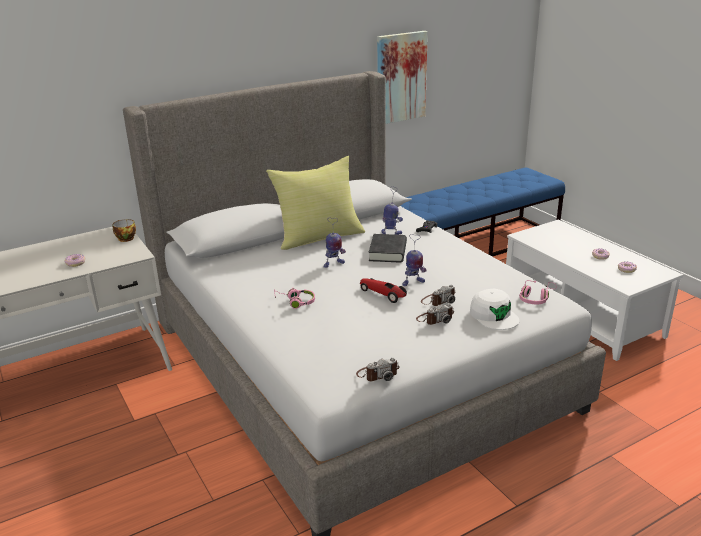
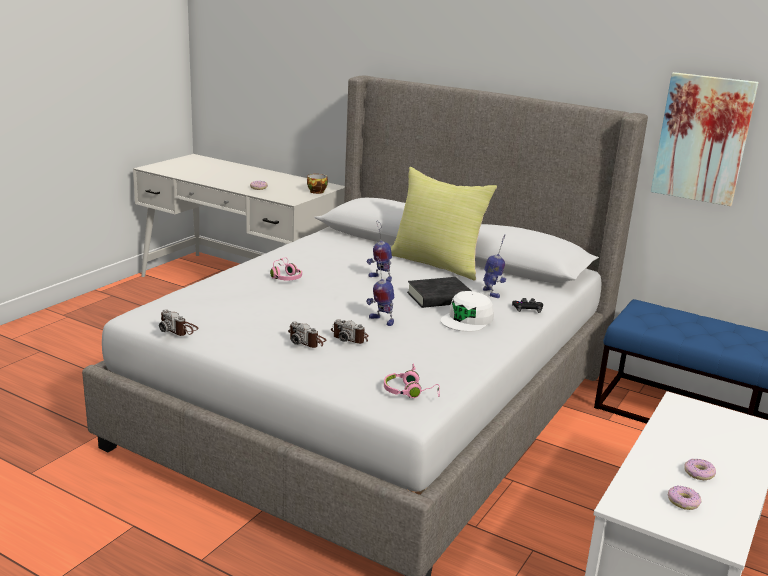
camera: 60 degrees right, 5 degrees down
(383, 294) = (336, 309): toy car -> none
(494, 315) = (340, 370): white cap -> white cap (467, 320)

